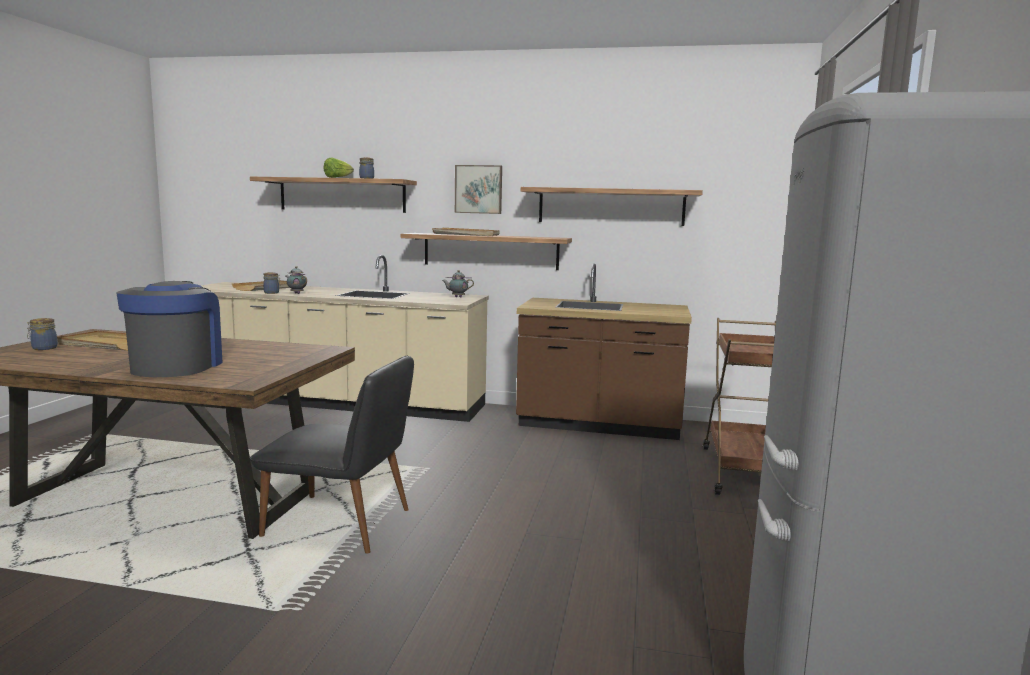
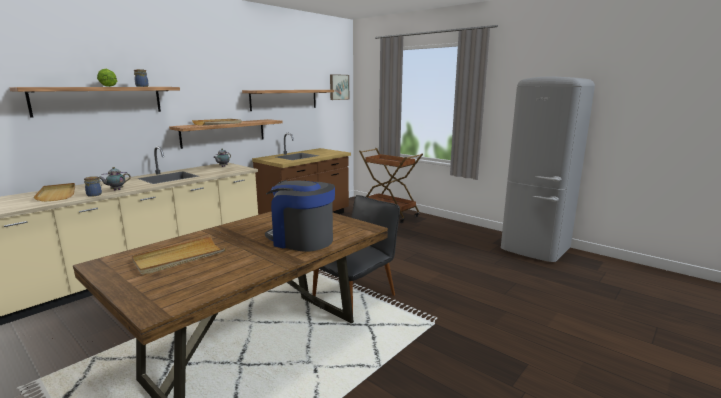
camera: 60 degrees left, 5 degrees up
(43, 348) = (154, 280): jar -> none
(478, 189) = (212, 91): picture -> picture (338, 87)

